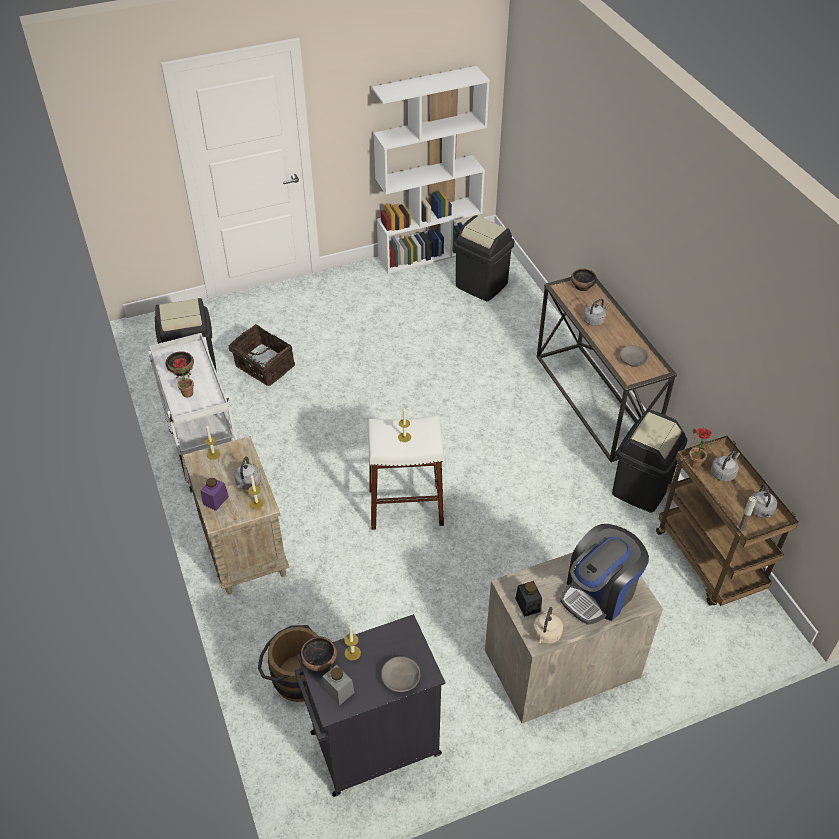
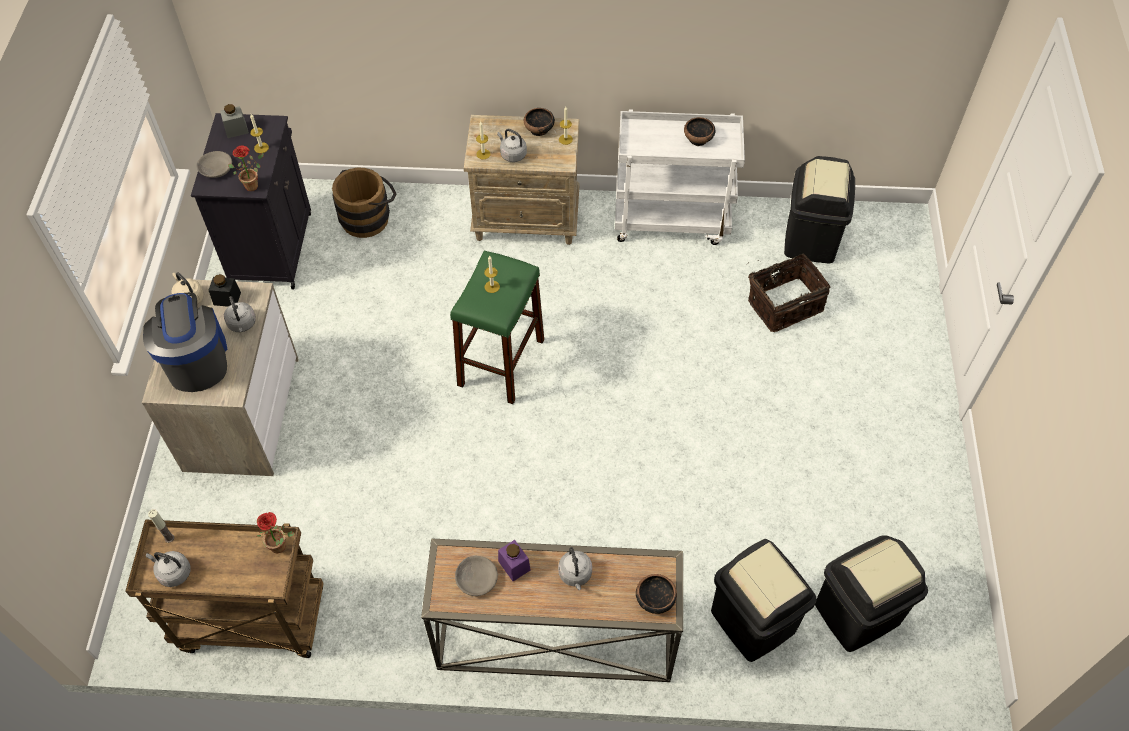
camera: 115 degrees right, 10 degrees up
(185, 393) = (660, 134): potted plant -> potted plant (253, 184)
(215, 500) = (506, 128): purple jar -> purple jar (514, 565)
(319, 660) = (270, 126): bowl -> bowl (539, 129)
(405, 507) = (501, 362): white stool -> green stool
(429, 253) = (960, 575): white bookcase -> none
(641, 488) = (389, 610): black trash can -> black trash can (753, 621)
(723, 473) = (245, 569): grey kettle -> grey kettle (242, 324)

